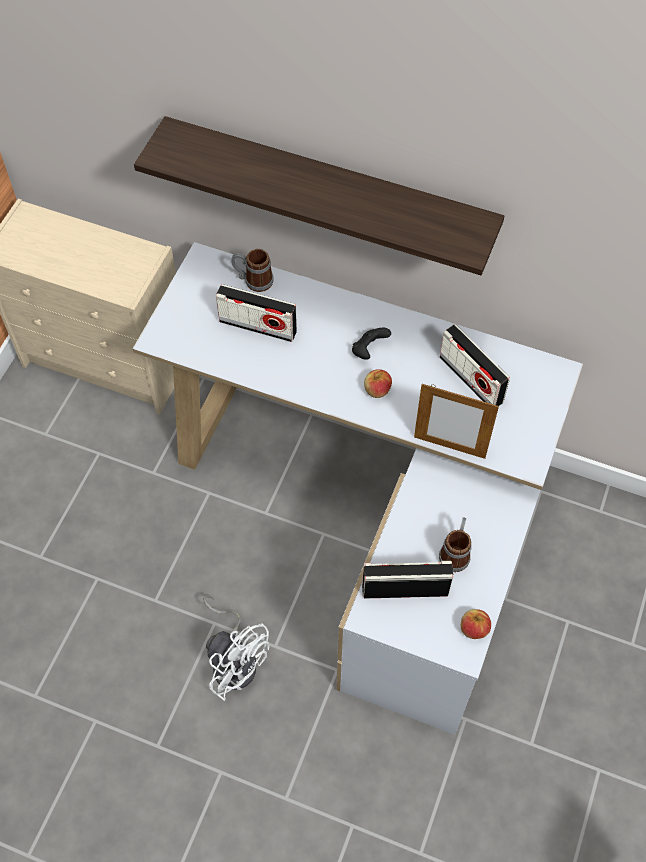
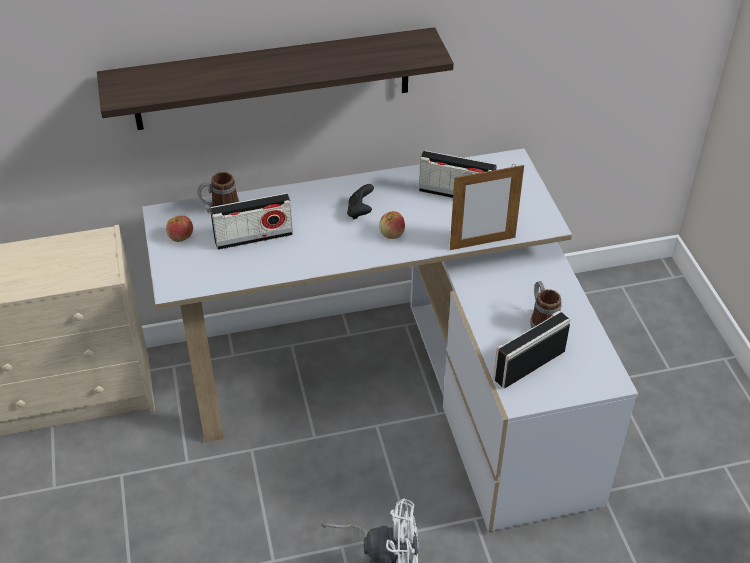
camera: 35 degrees left, 15 degrees down
(474, 628) = (603, 362): apple -> apple (180, 237)

